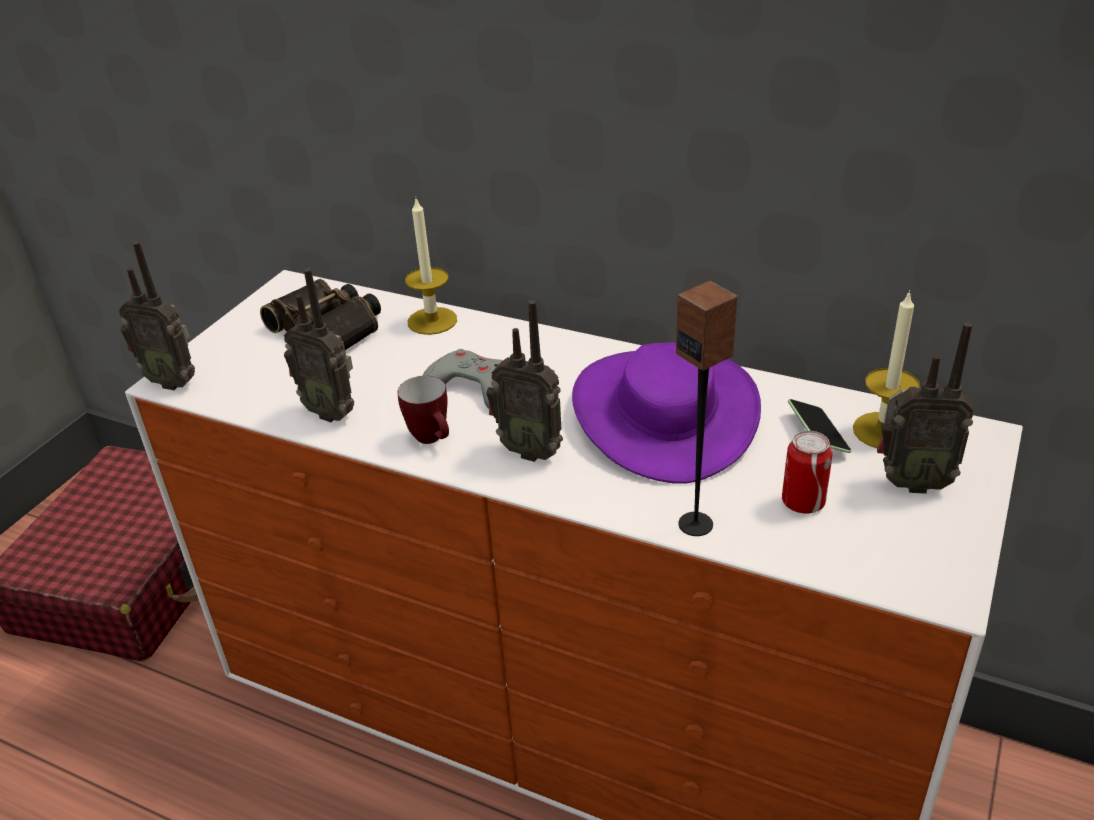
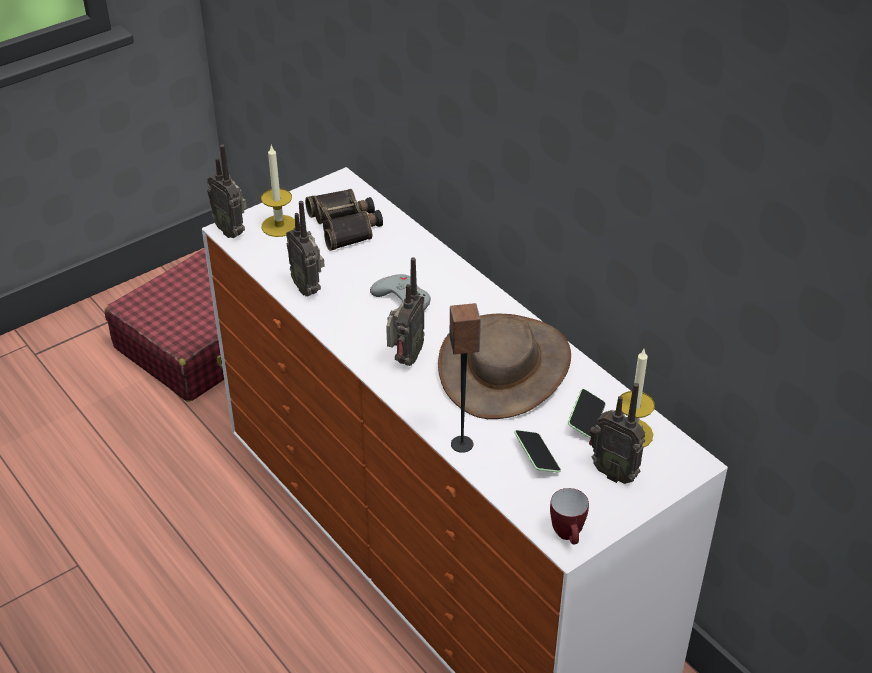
camera: 25 degrees right, 5 degrees up
(432, 321) = (412, 244): candle -> candle (279, 226)
(433, 440) = (353, 330): mug -> mug (568, 537)
(530, 450) = (405, 359): radio -> radio turned 120 degrees counterclockwise
(665, 413) = (505, 367): purple hat -> brown hat
(803, 502) = (536, 457): can -> phone

